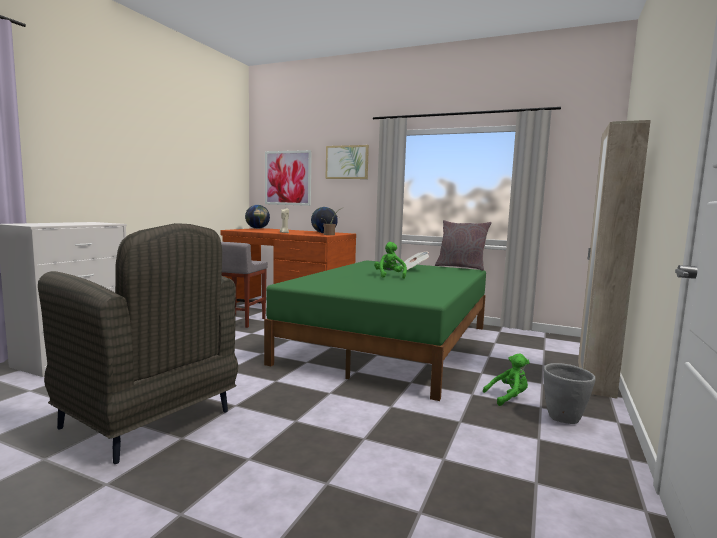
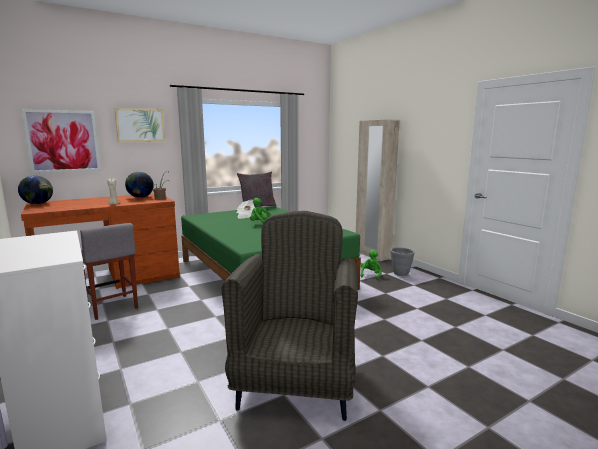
camera: 55 degrees left, 5 degrees up
(149, 421) = (296, 383): grey armchair -> grey armchair turned 60 degrees counterclockwise

